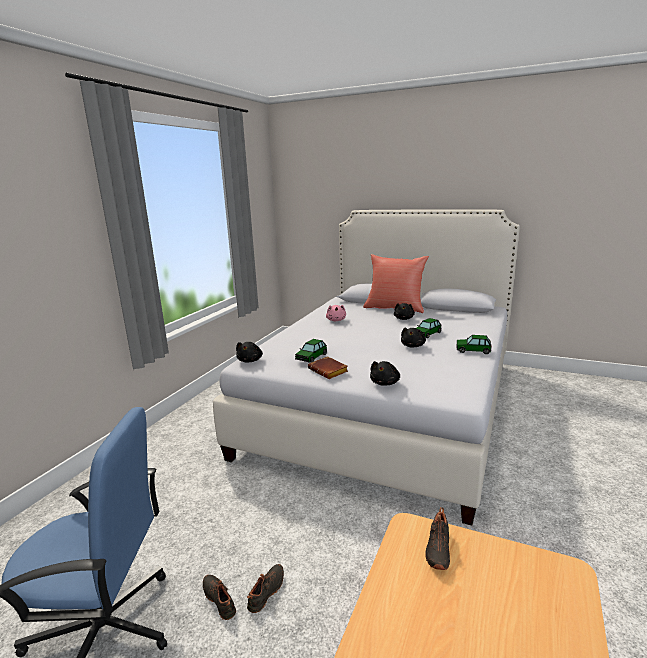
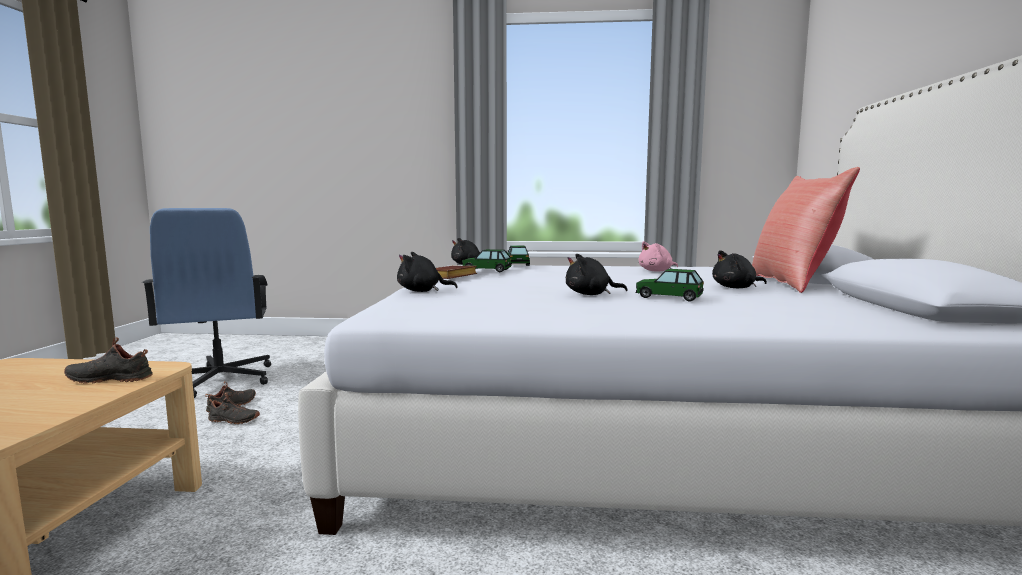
camera: 70 degrees right, 10 degrees down
(473, 350) = (615, 316): toy car -> toy car (517, 264)

